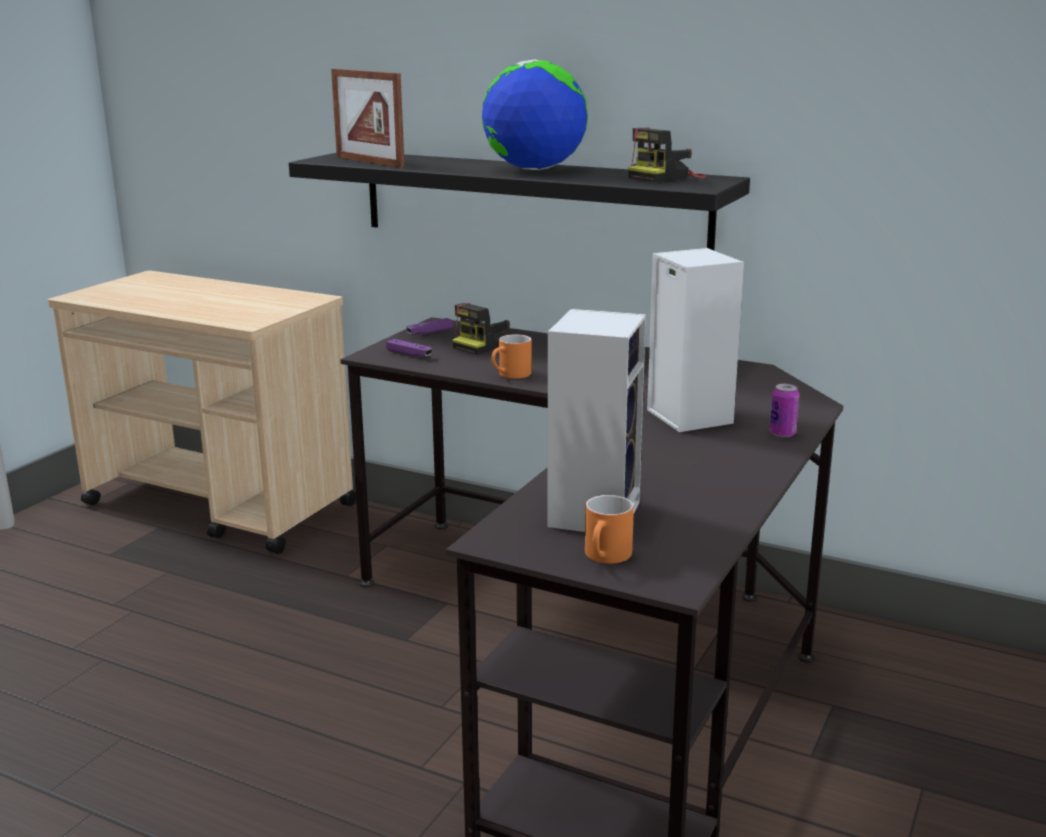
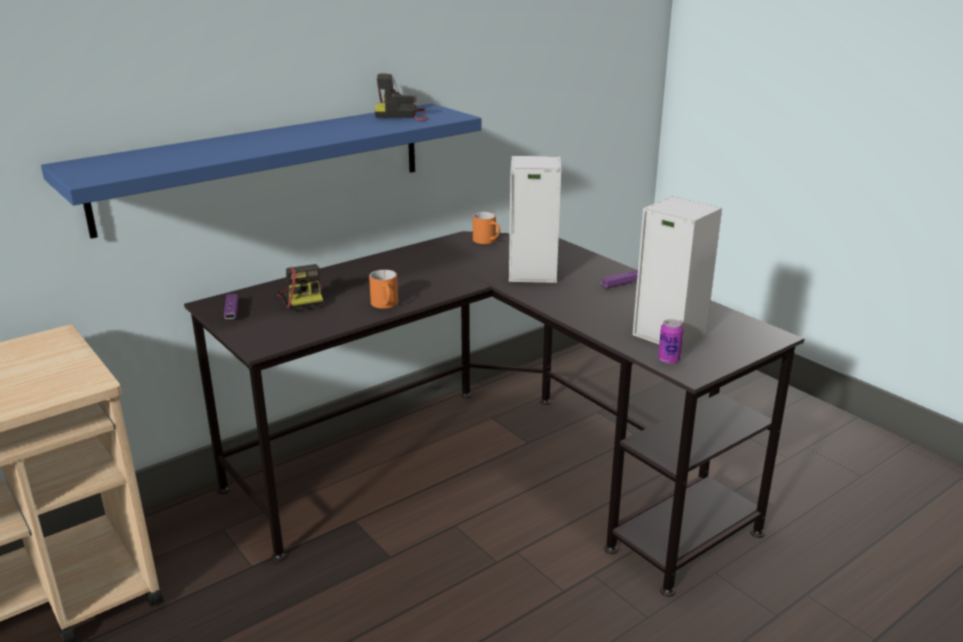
camera: 65 degrees left, 5 degrees up
(369, 162) = (147, 165): picture frame -> none
(409, 354) = (281, 331): purple game controller -> purple game controller (621, 284)
(530, 203) = (265, 166): black shelf -> blue shelf
(534, 169) = (304, 133): globe -> none
(607, 557) = (732, 345): orange mug -> orange mug (488, 241)
(665, 177) = (403, 115): camera -> camera turned 105 degrees clockwise
(782, 433) = (584, 259): can -> can (668, 360)

